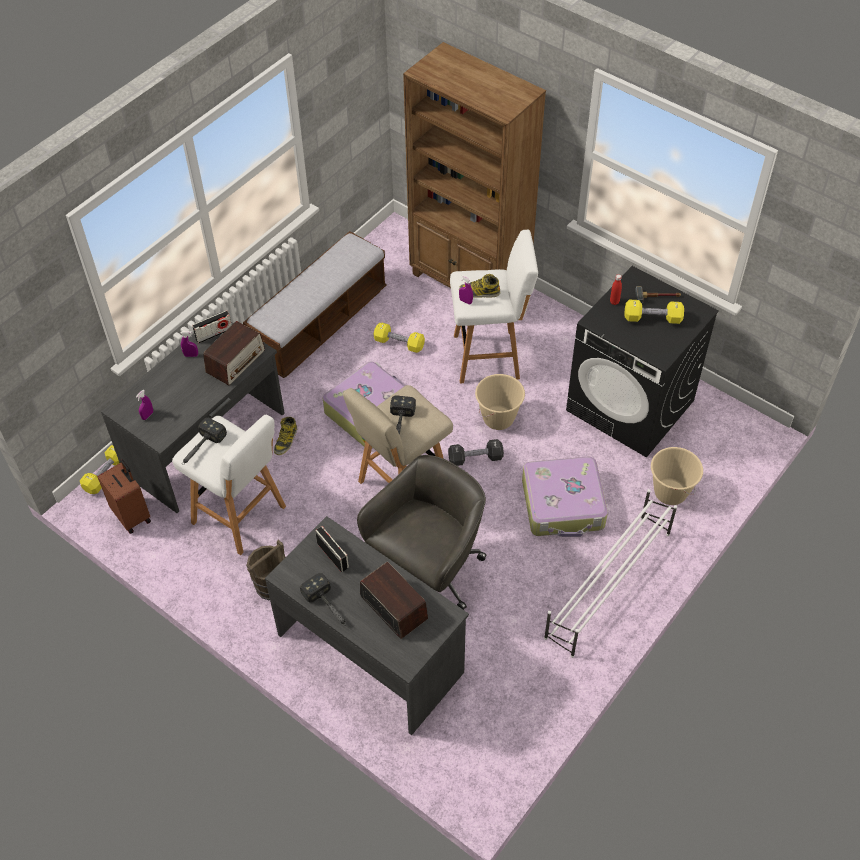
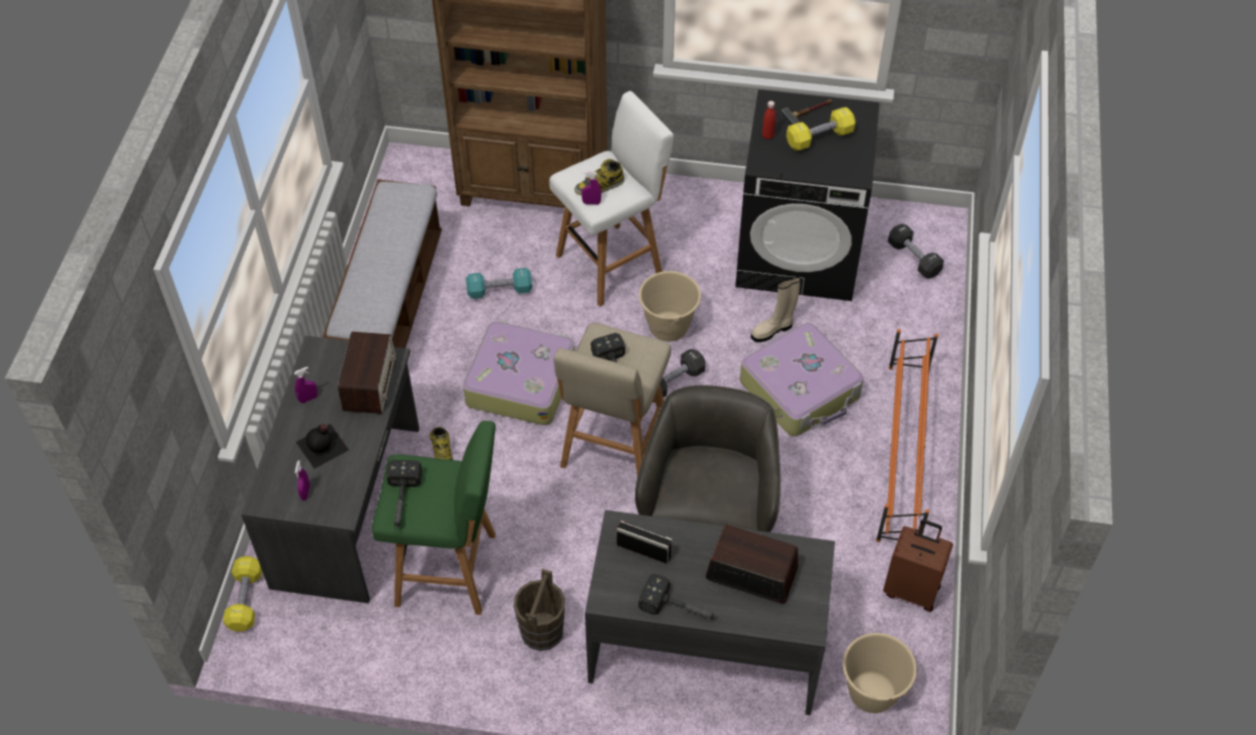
camera: 30 degrees left, 0 degrees up
(132, 515) = (315, 632): brown suitcase -> brown suitcase (912, 589)
(179, 390) = (323, 446): none -> black bottle
(214, 334) = (319, 361): radio -> none
(241, 516) = (450, 570): white stool -> green stool
(399, 343) = (499, 290): yellow dumbbell -> turquoise dumbbell
(572, 453) = (773, 330): none -> beige boot
(607, 585) = (902, 454): white shoe rack -> orange shoe rack
(670, 492) = (899, 327): beige bucket -> beige bucket (871, 693)
(716, 446) = (913, 258): none -> black dumbbell

